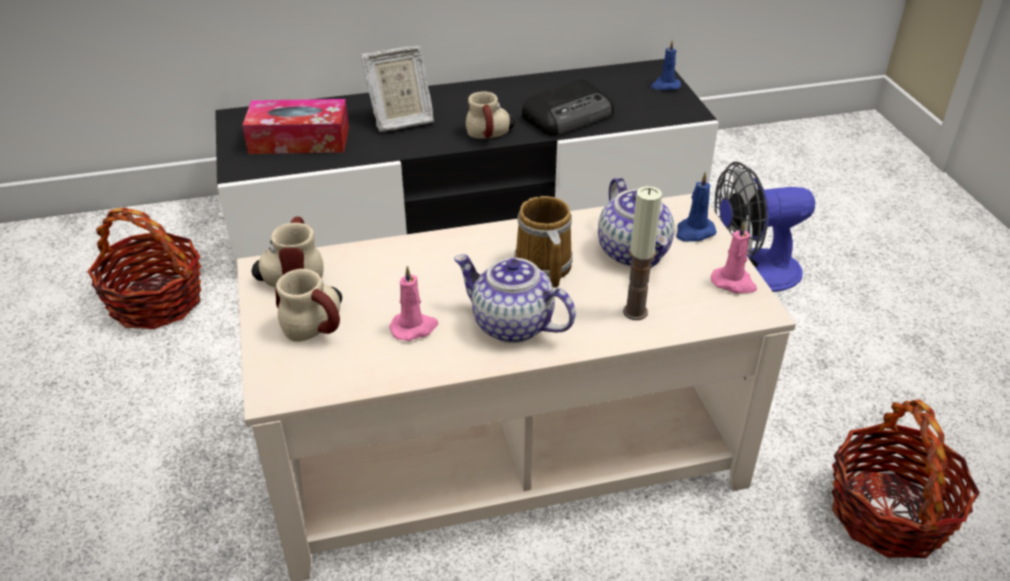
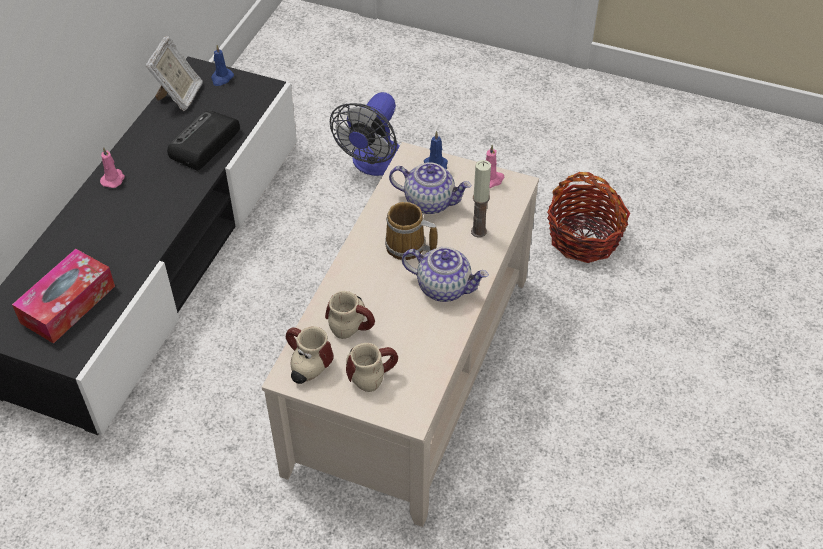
camera: 55 degrees left, 10 degrees up
(156, 301) = (76, 503): basket -> none
(400, 120) = (107, 234): picture frame -> picture frame (179, 96)
(414, 328) = (410, 330): pink candle -> pink candle (113, 179)
(492, 135) = (183, 196): mug -> mug (354, 323)
(511, 325) = (444, 287): teapot -> teapot turned 135 degrees counterclockwise
(569, 115) = (203, 145): radio -> radio turned 150 degrees counterclockwise

